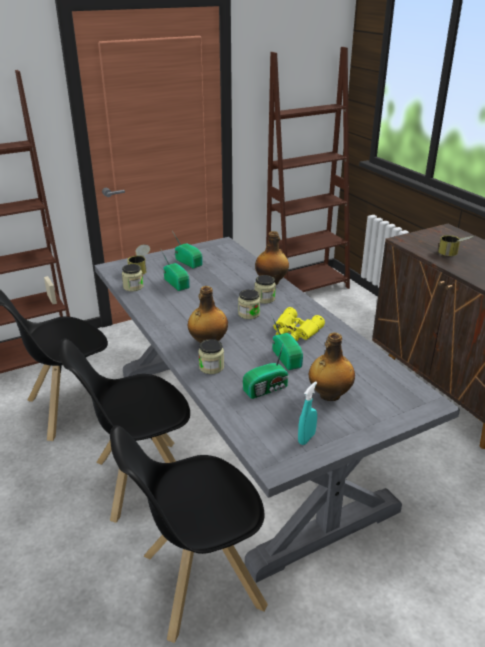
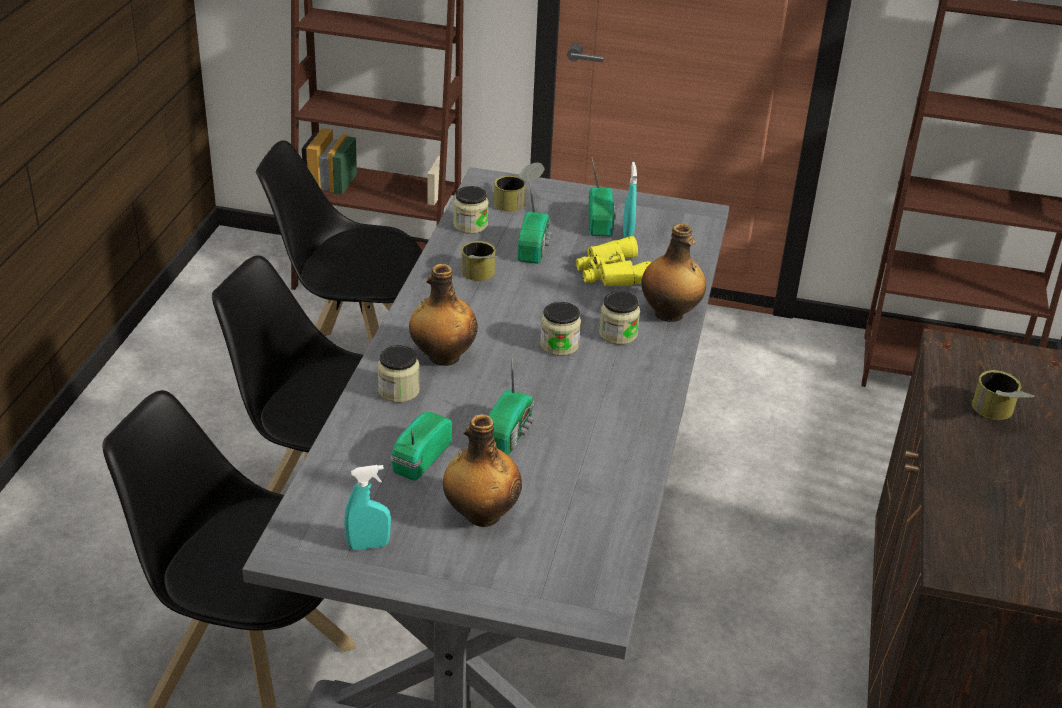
camera: 40 degrees right, 5 degrees up
(171, 305) = (479, 277): none -> can
(207, 262) = (628, 234): none -> turquoise spray bottle
(267, 389) = (419, 459): radio -> radio turned 105 degrees clockwise
(295, 332) = (580, 406): yellow binoculars -> yellow binoculars (611, 272)

